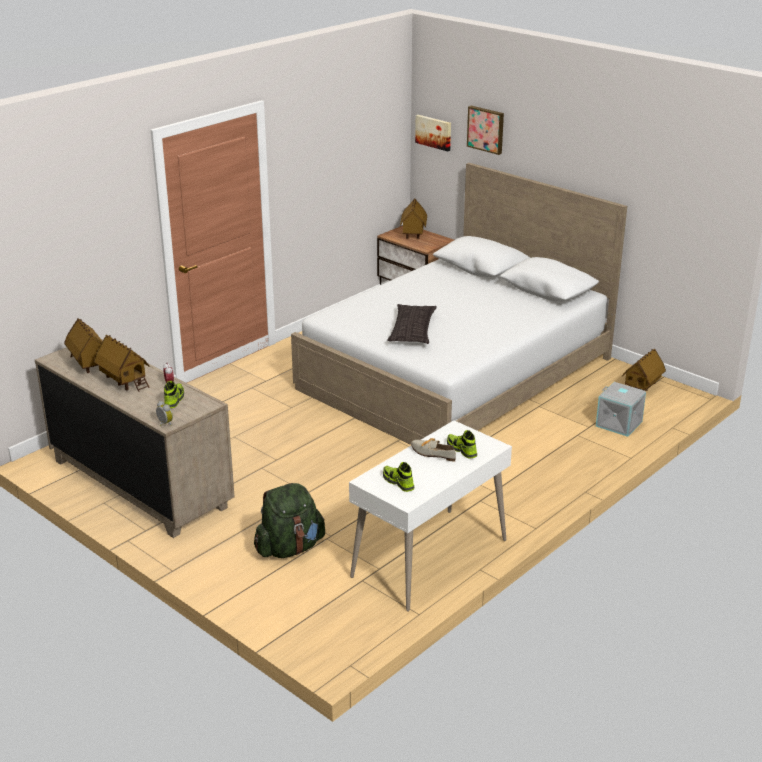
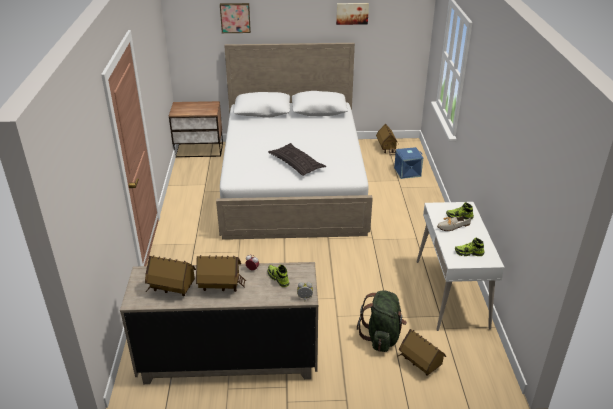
camera: 45 degrees left, 5 degrees up
(413, 234) = (189, 107): toy house -> toy house (420, 364)
(434, 132) = (188, 30): picture -> picture (352, 13)
(619, 423) = (407, 172): grey storage box -> blue storage box

